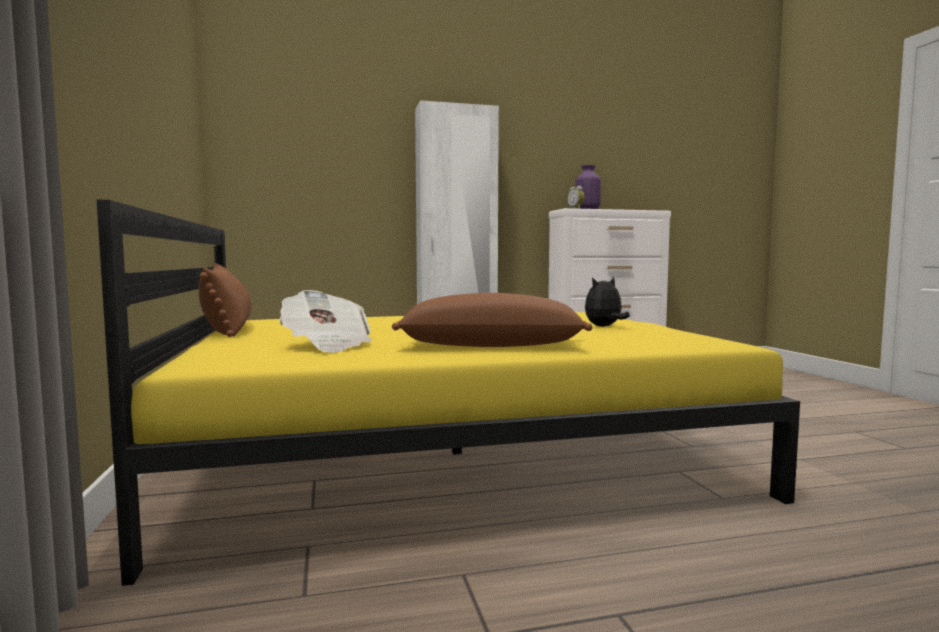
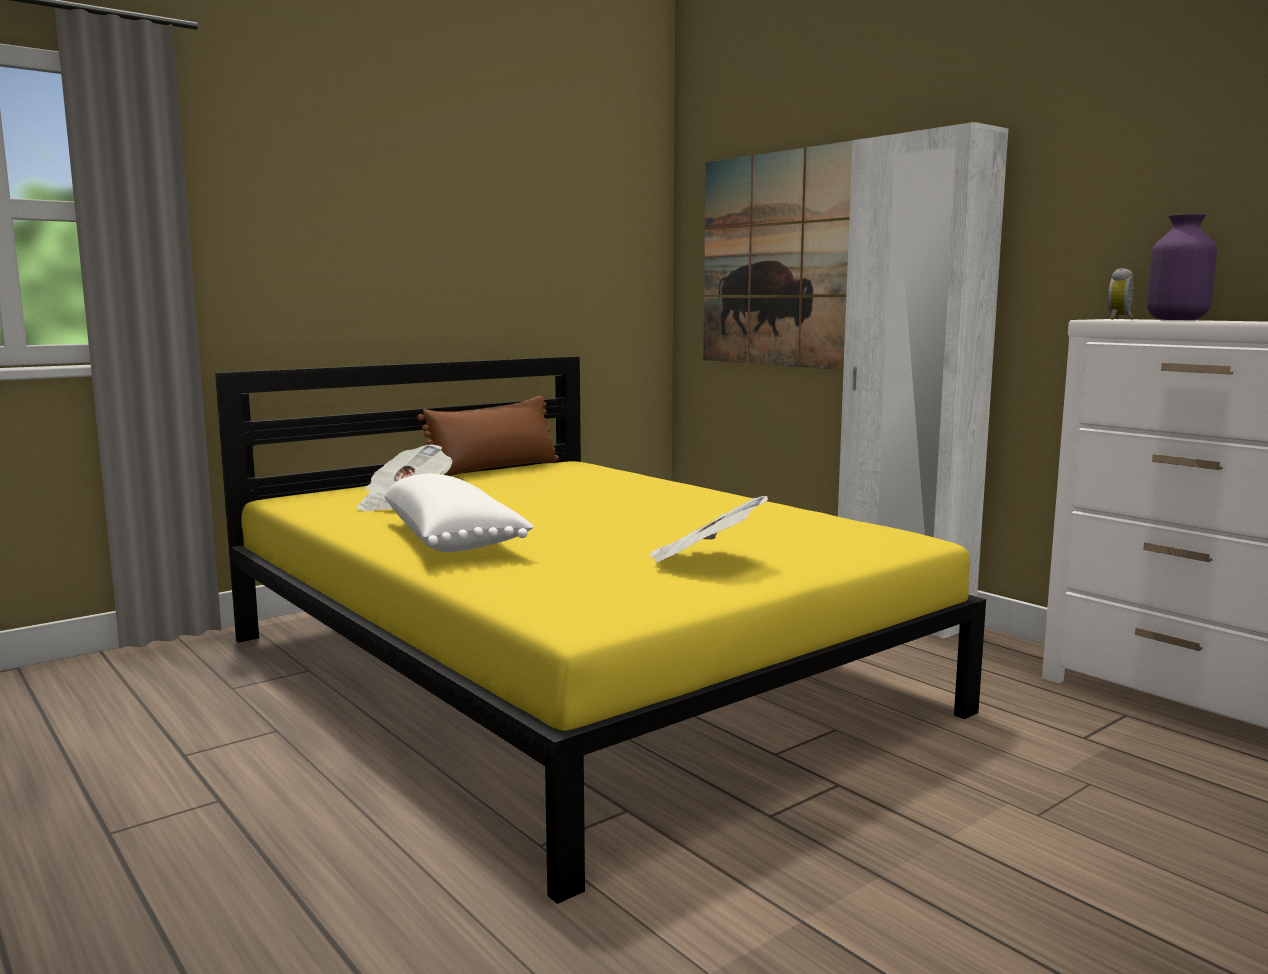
camera: 65 degrees right, 5 degrees up
(324, 171) = (778, 260): none -> picture
(492, 345) = (454, 540): brown pillow -> white pillow
(604, 327) = (703, 561): plush toy -> newspaper

